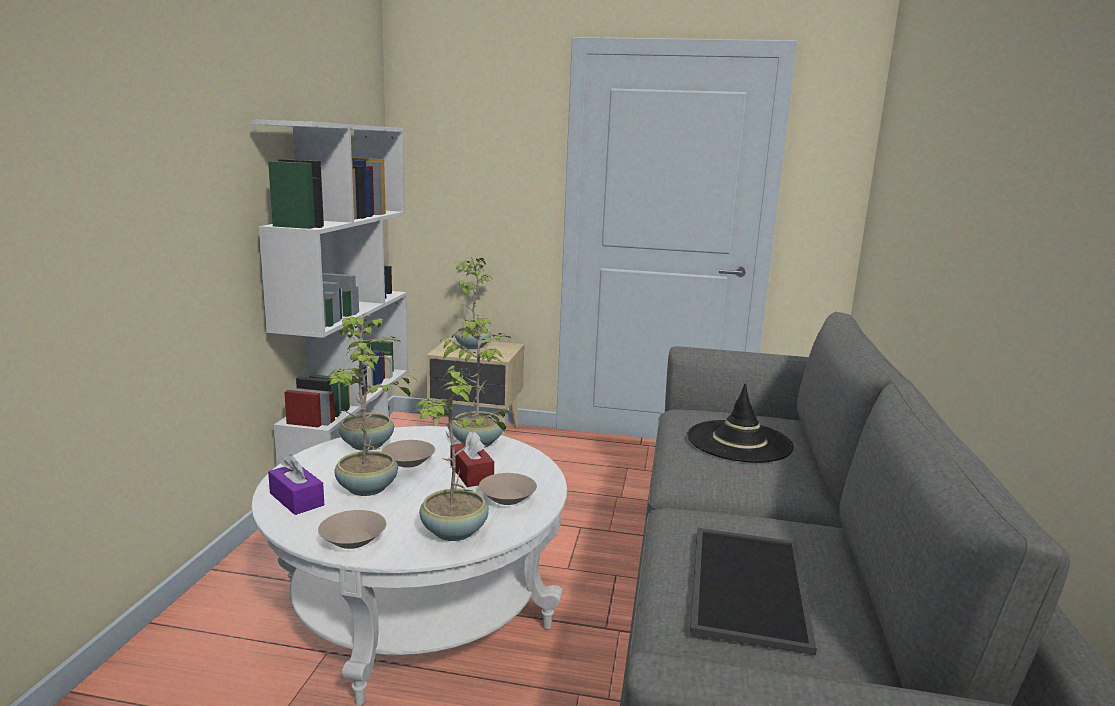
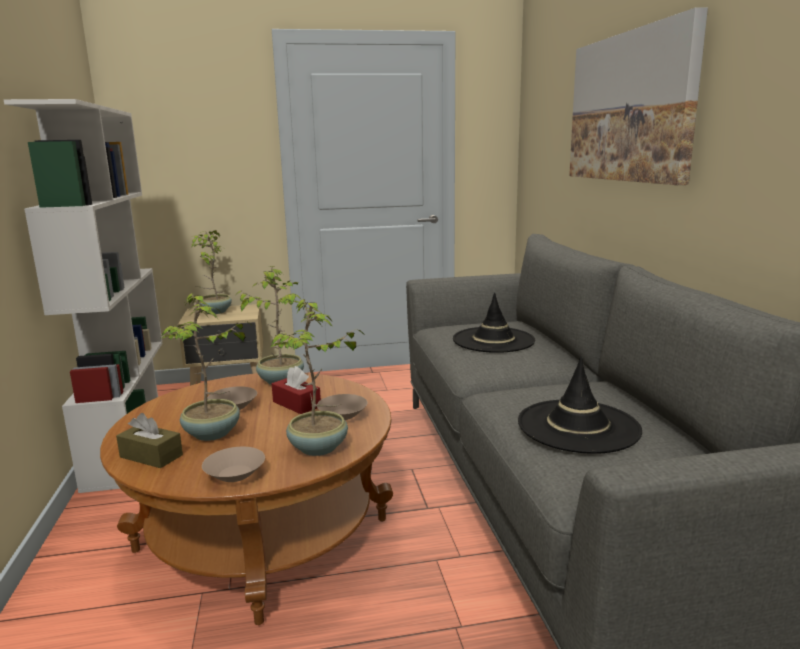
camera: 20 degrees left, 0 degrees up
(296, 499) = (151, 456): purple tissue box -> brown tissue box
(368, 444) = (182, 400): potted plant -> none
(418, 608) = (264, 535): white coffee table -> brown coffee table
(745, 584) = (578, 426): tray -> black hat
(969, 164) = (630, 108): none -> picture

